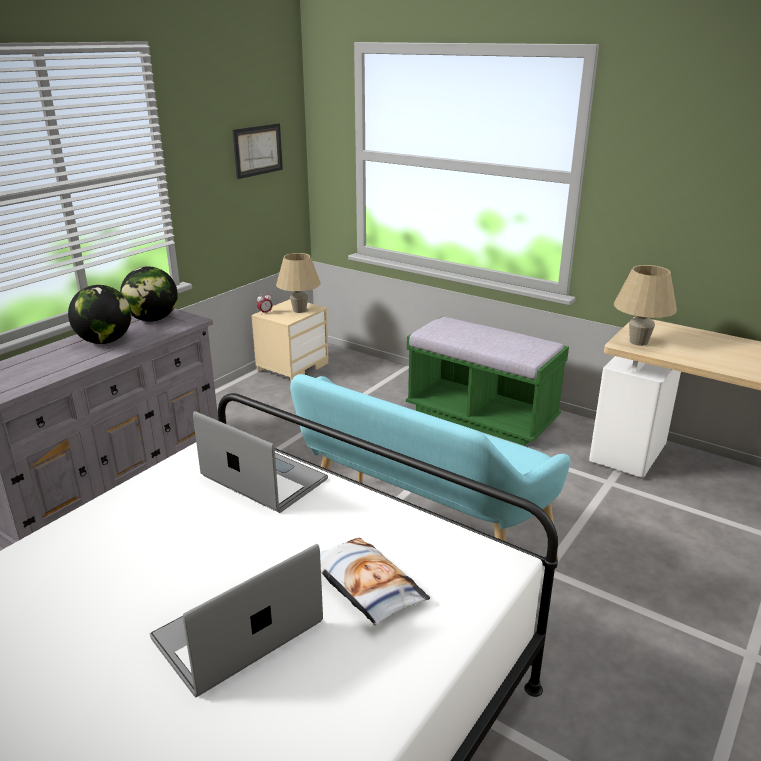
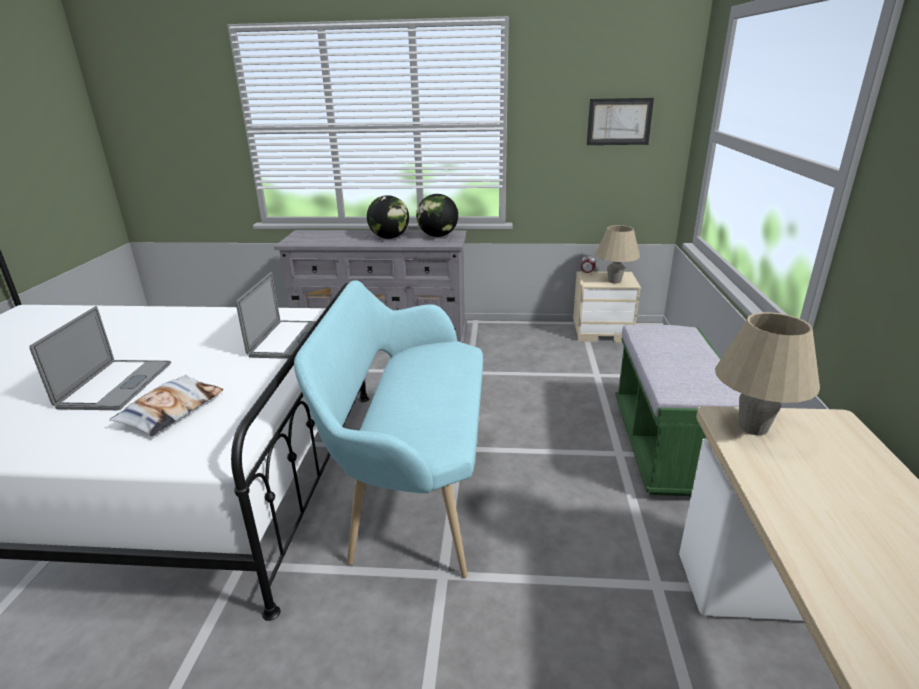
camera: 60 degrees right, 0 degrees up
(238, 631) = (116, 385): laptop -> laptop turned 75 degrees clockwise

